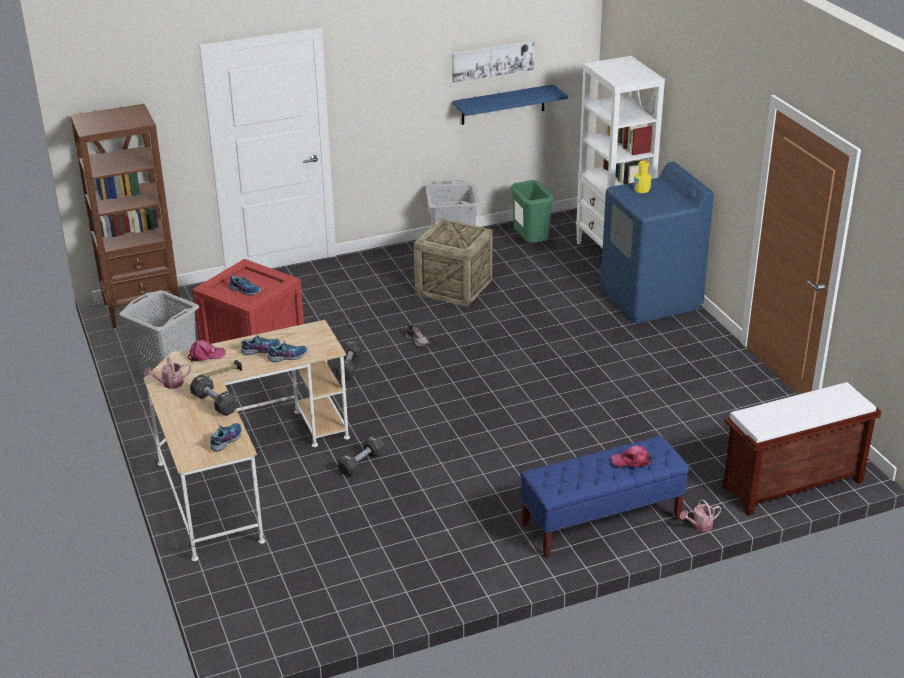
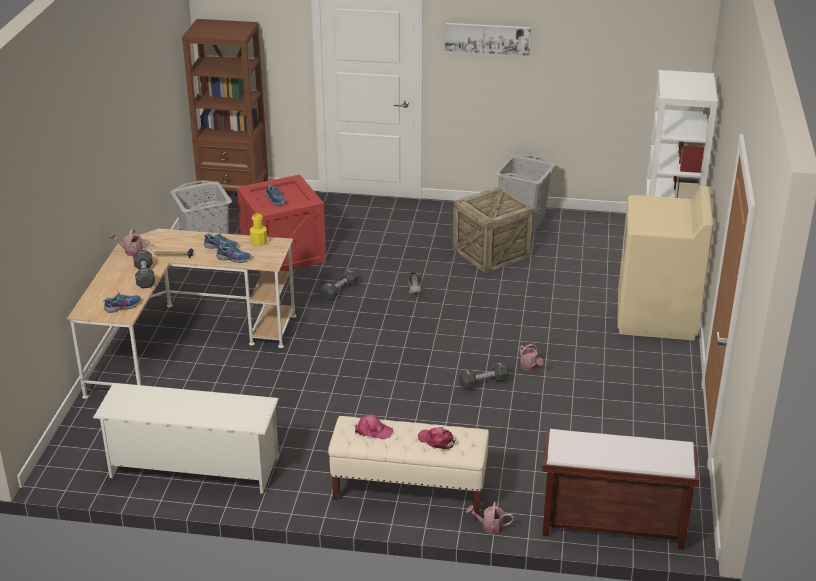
camera: 30 degrees right, 0 degrees up
(206, 355) = (178, 238): pink cap -> pink cap (373, 431)
(361, 463) = (271, 370): black dumbbell -> black dumbbell (483, 383)
(383, 582) = (193, 467): none -> white shoe rack
(492, 60) = (592, 50): picture -> picture (487, 38)
(503, 104) = (600, 96): blue shelf -> none
(530, 244) = (596, 236): green trash can -> none
(591, 377) = (529, 367): none -> watering can
(601, 522) = (408, 490): blue bench -> beige bench
(641, 190) = (659, 205): yellow bottle -> yellow bottle (259, 242)
(651, 299) = (656, 317): blue washing machine -> beige washing machine

